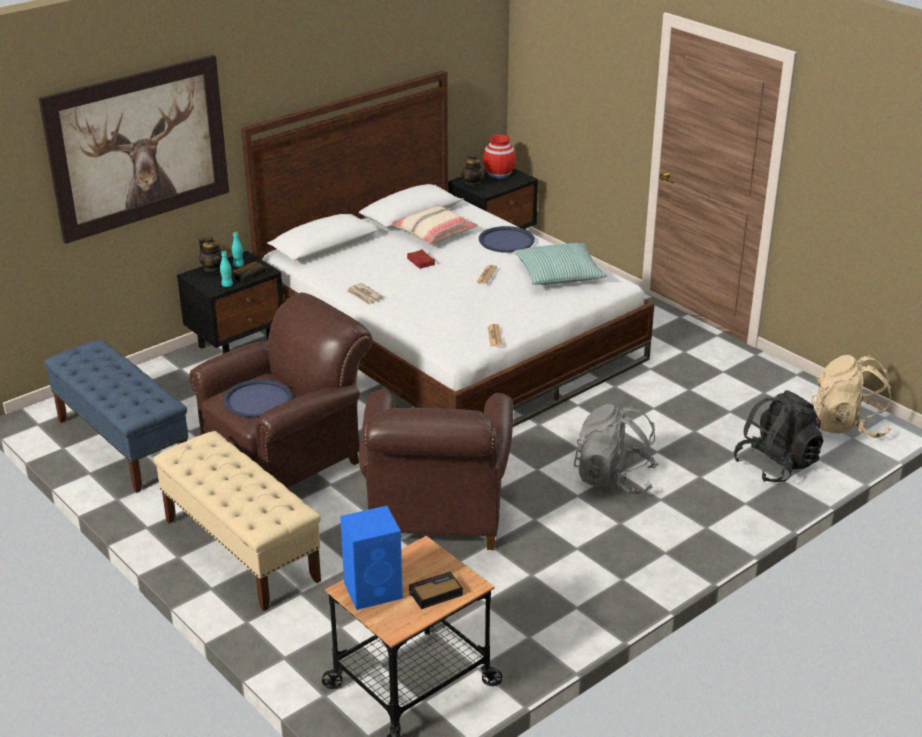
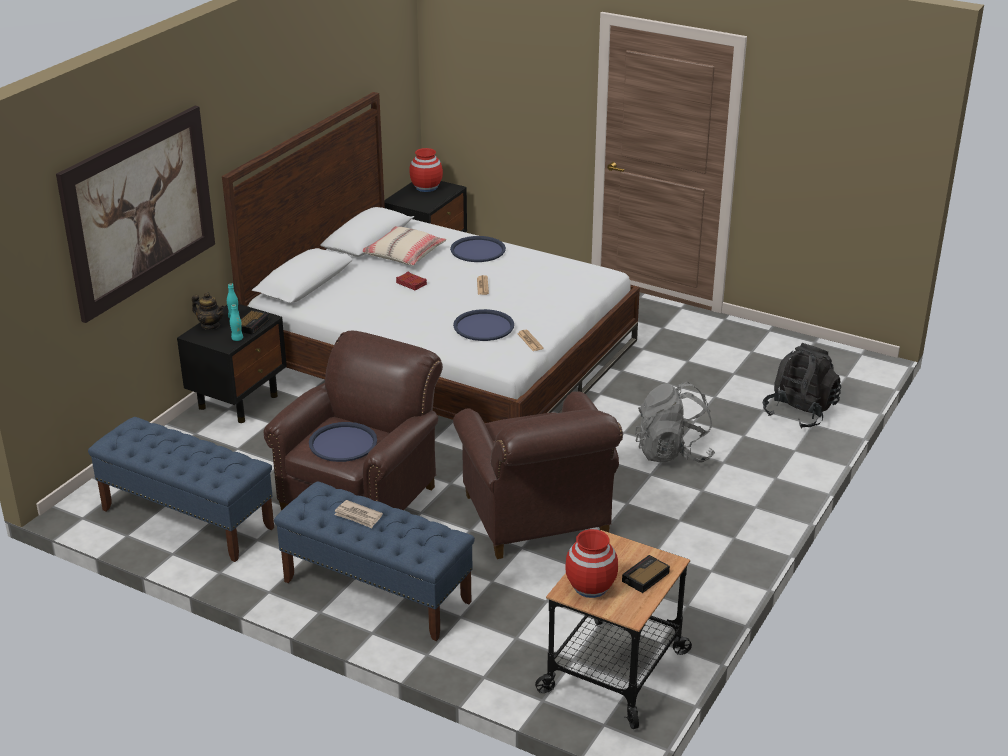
camera: 20 degrees left, 0 degrees up
(240, 550) = (376, 591): beige bench -> blue bench
(364, 295) = (380, 325): newspaper -> newspaper (358, 516)
(374, 590) = (590, 587): blue speaker -> red vase
(458, 314) = (483, 326): none -> blue tray
(473, 184) = (408, 200): teapot -> none
(558, 274) = (547, 273): pillow -> none
(848, 426) = (837, 367): beige backpack -> none

